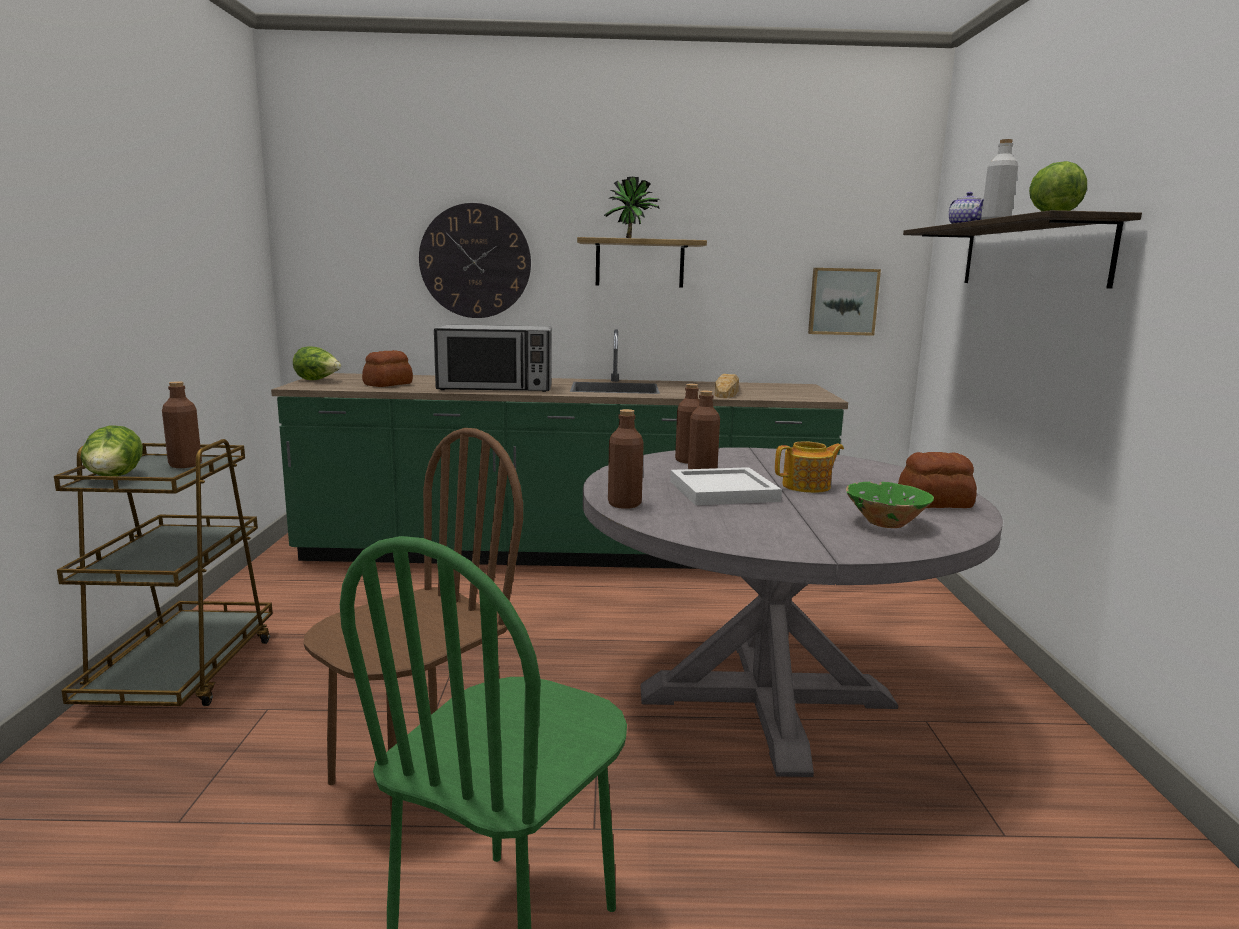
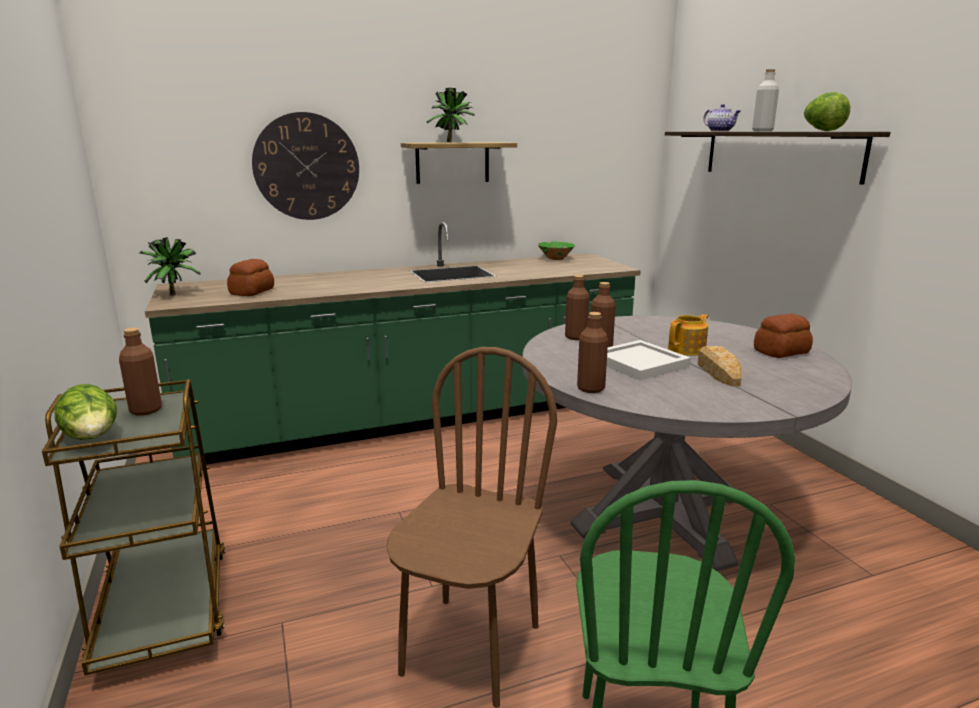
camera: 20 degrees left, 5 degrees up
(318, 380) = (174, 294): lettuce -> potted plant
(495, 388) = (356, 285): microwave -> none
(726, 393) = (545, 270): bread -> bread (718, 372)
(842, 301) = (607, 186): picture -> none
(886, 523) = (778, 375): green bowl -> green bowl (555, 259)

